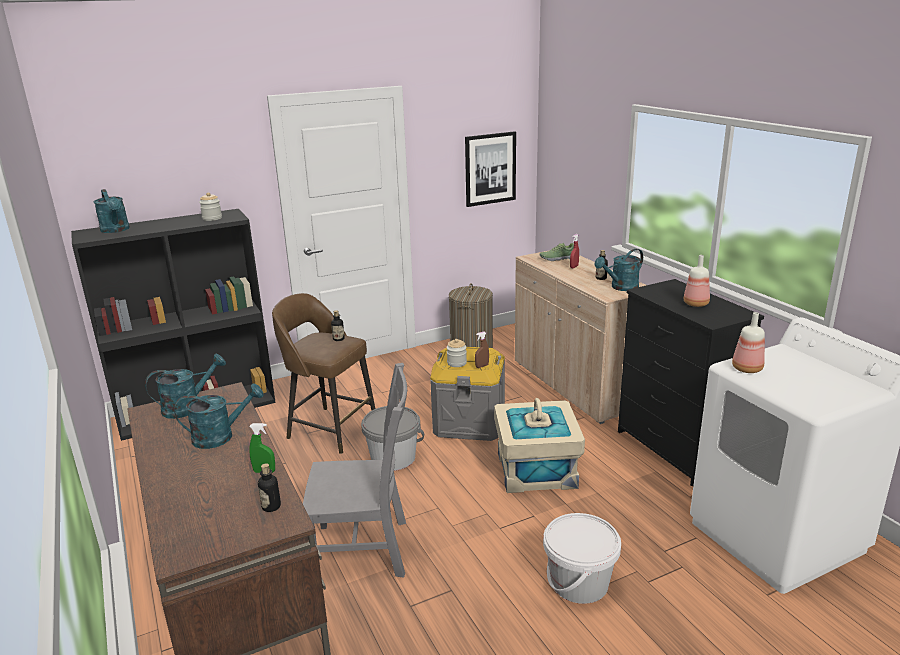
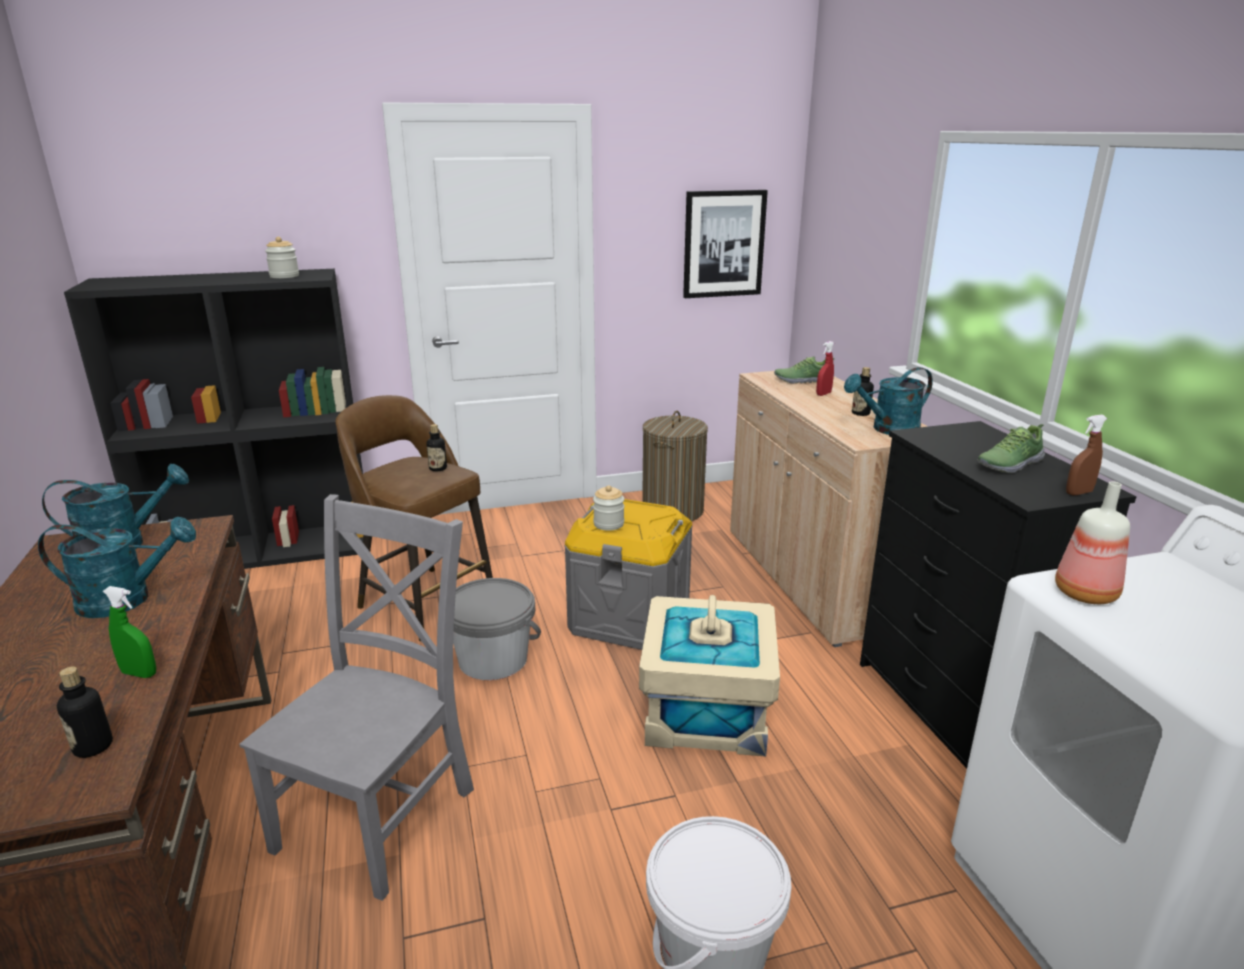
camera: 10 degrees right, 0 degrees up
(116, 230) = (143, 281): turquoise watering can -> none
(366, 550) = (381, 813): grey chair -> grey chair turned 75 degrees counterclockwise
(482, 366) = (645, 533): brown spray bottle -> brown spray bottle (1078, 493)
(696, 304) = (1008, 464): bottle -> shoe

